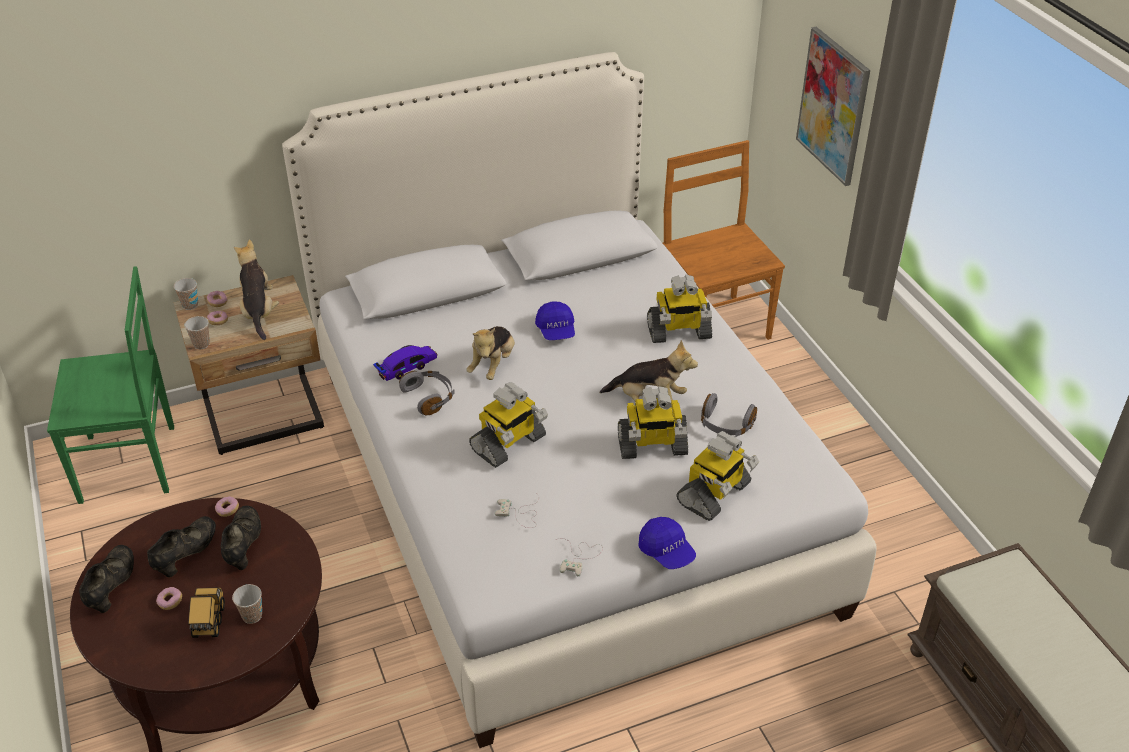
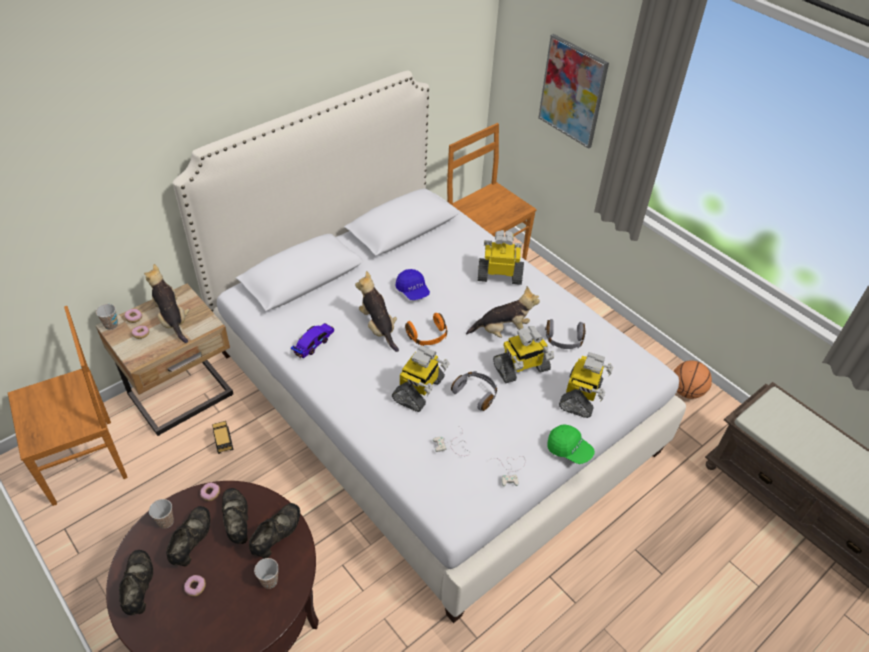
camera: 20 degrees left, 5 degrees up
(132, 463) = (86, 460): green chair -> brown chair
(201, 344) = (135, 357): cup -> cup (166, 522)
(209, 622) = (236, 596): toy truck -> toy truck (223, 442)
(281, 572) = (277, 536): none -> black shoe
(429, 397) = (342, 365): grey headphones -> grey headphones (476, 393)
(493, 364) = (378, 327): plush toy -> plush toy turned 150 degrees clockwise
(549, 386) = (428, 336): none -> orange headphones
(666, 552) = (569, 449): blue cap -> green cap
(678, 332) = (500, 275): toy robot -> toy robot turned 150 degrees counterclockwise
(928, 550) = (686, 391): none -> basketball

